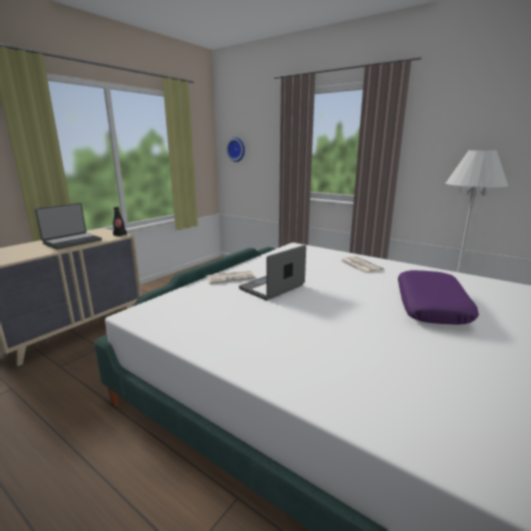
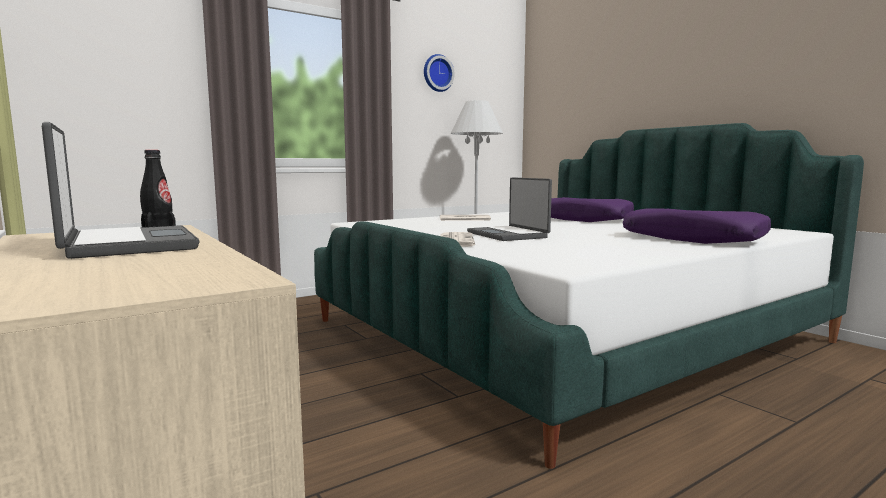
camera: 70 degrees left, 10 degrees down
(237, 149) = (67, 76): wall clock -> wall clock (437, 73)
(316, 366) = (692, 239): none -> purple pillow

